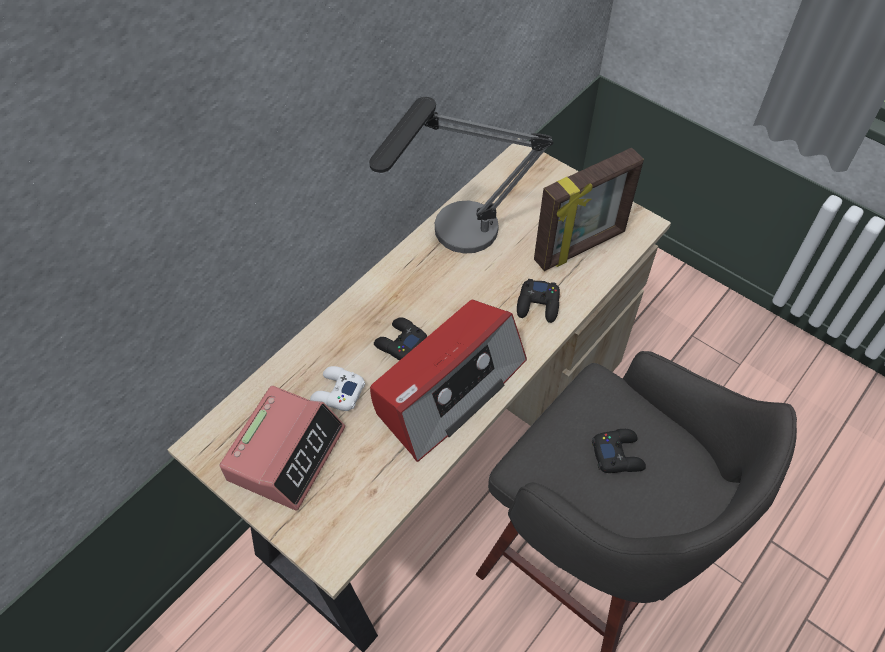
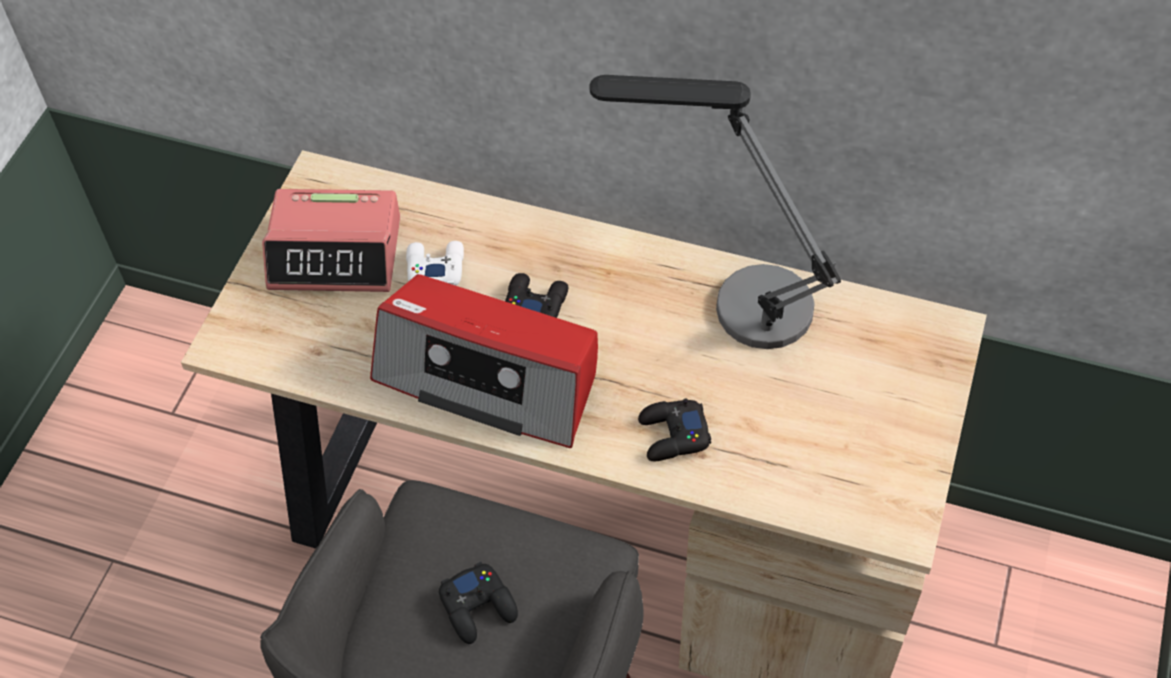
camera: 70 degrees right, 0 degrees up
(580, 247) = (807, 458): picture frame -> none

